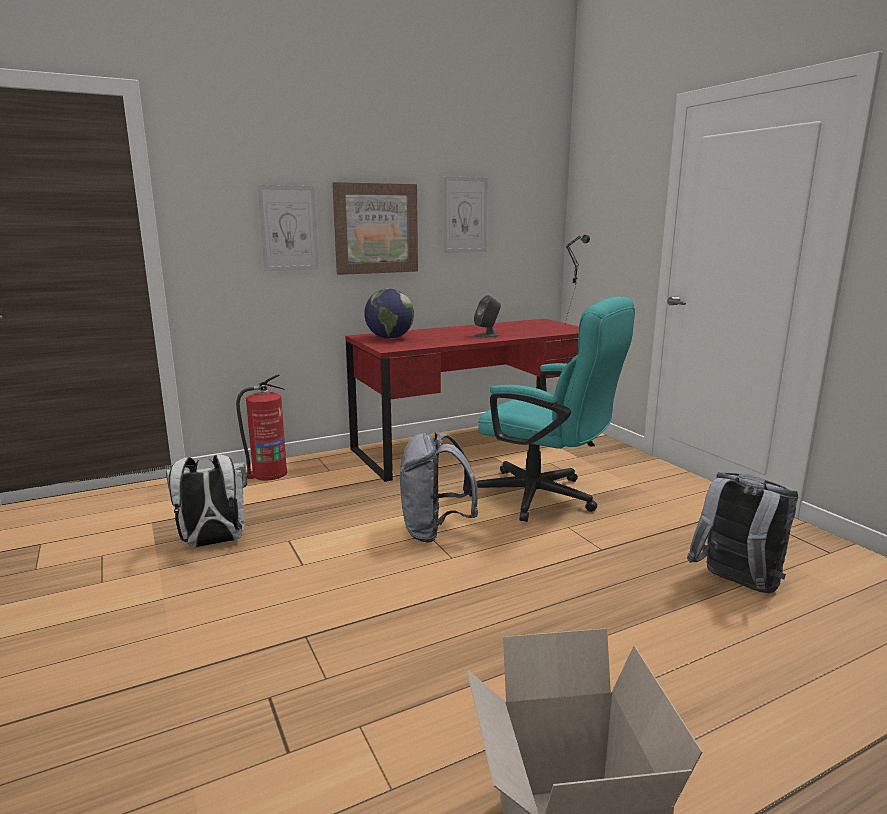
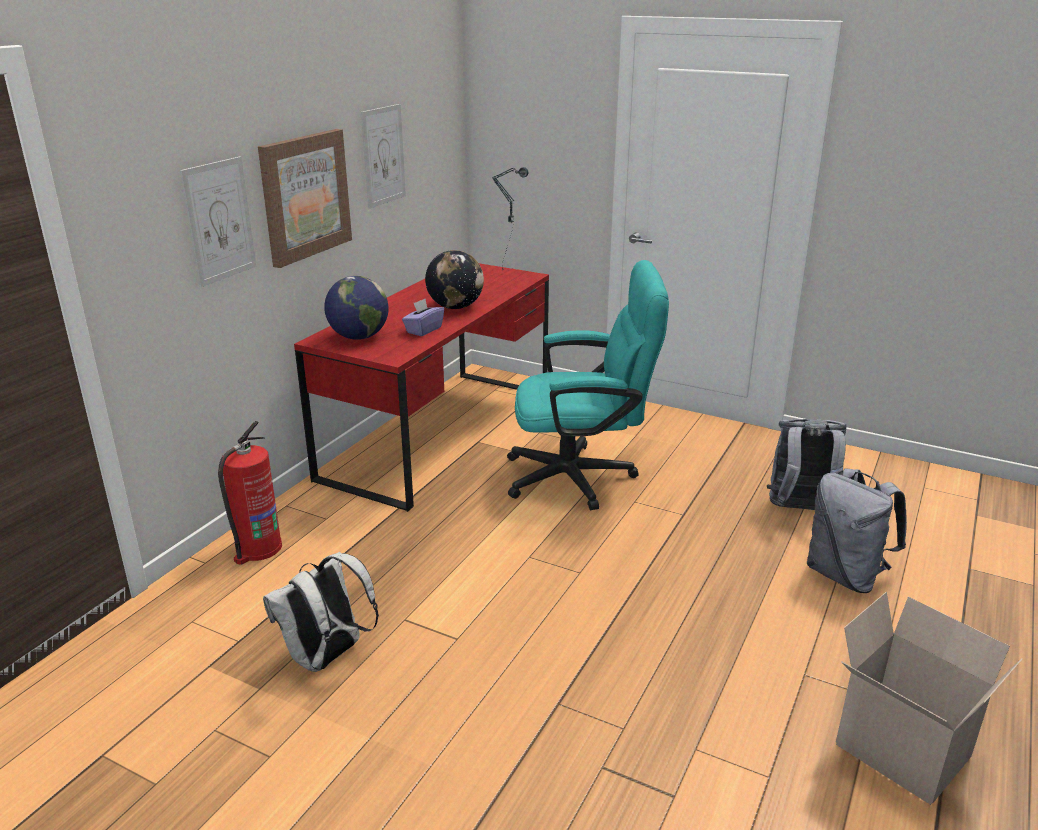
camera: 35 degrees left, 10 degrees up
(434, 531) = (531, 551): grey backpack -> grey backpack (845, 575)
(439, 341) = (423, 330): none -> purple tissue box
(487, 335) = (455, 307): grey speaker -> globe

